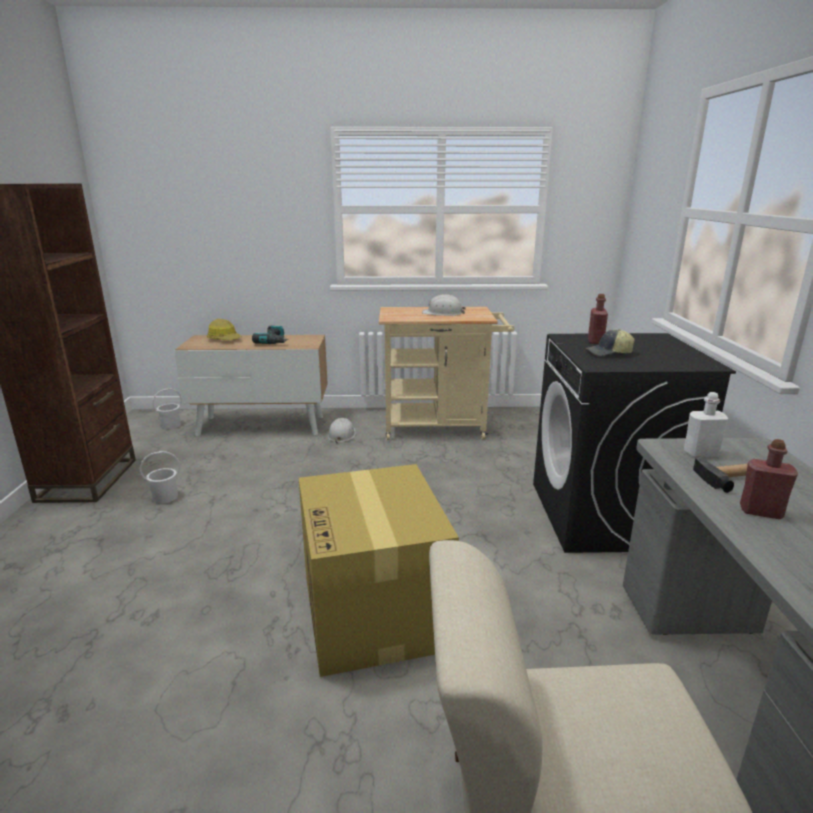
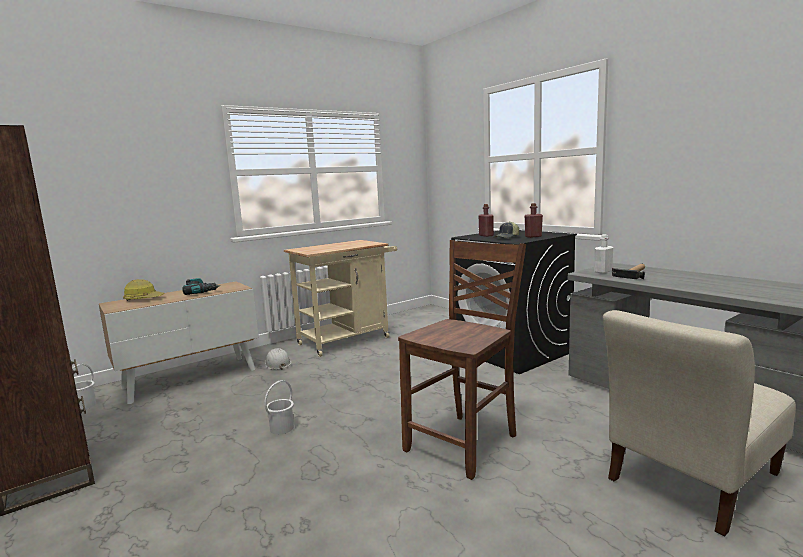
camera: 35 degrees left, 10 degrees down
(165, 497) = (173, 452): white bucket -> white bucket (281, 428)
(375, 612) = (465, 443): cardboard box -> brown chair
(443, 313) = (341, 245): white hard hat -> none
(760, 512) = (667, 280): red bottle -> red bottle (533, 236)

